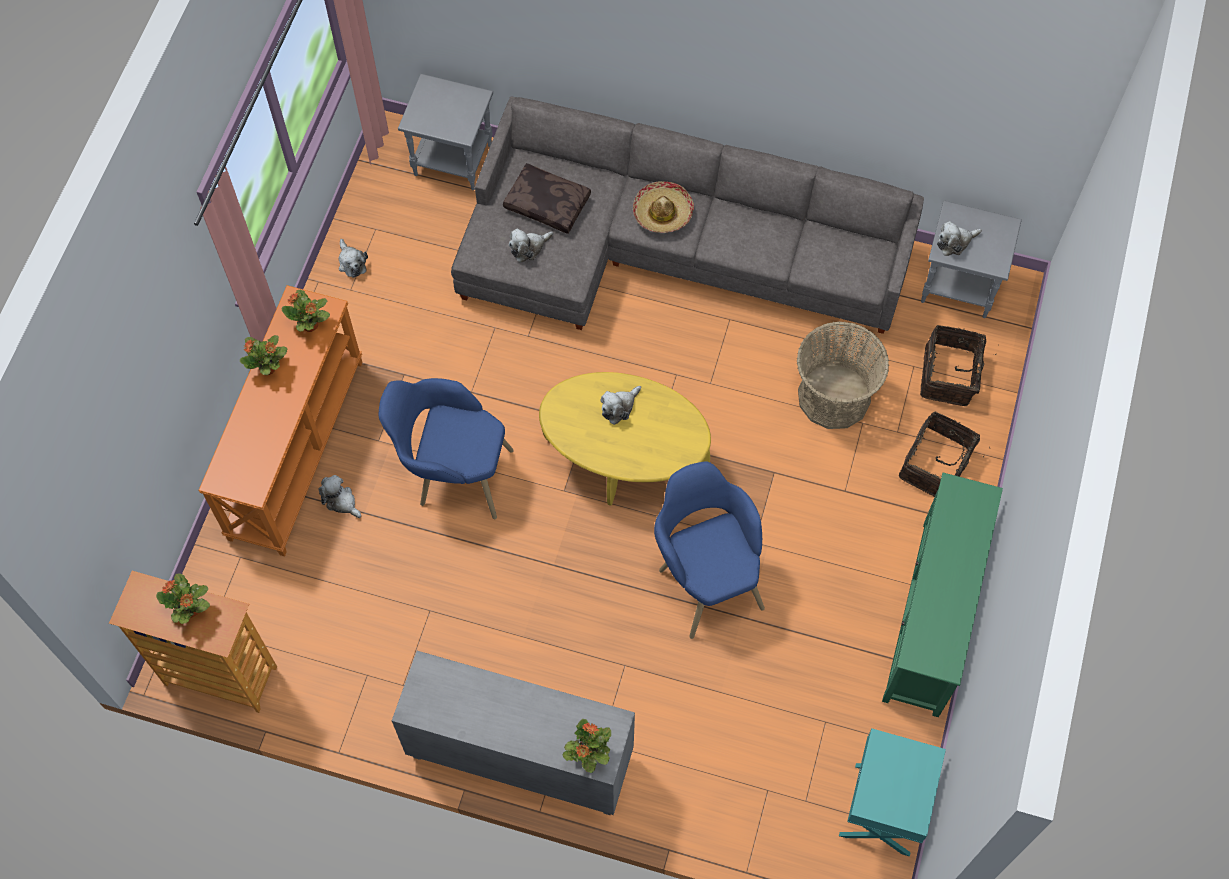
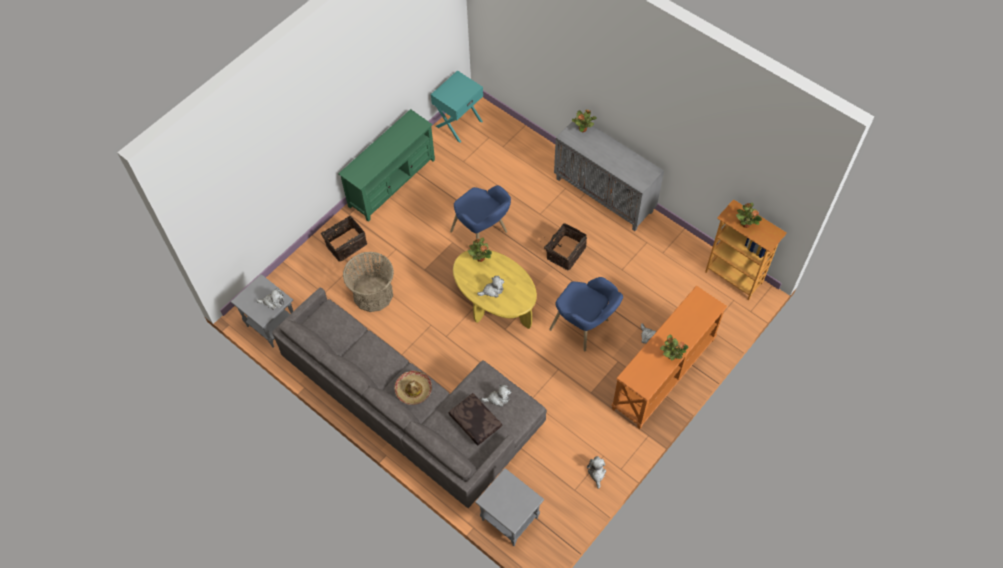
camera: 155 degrees left, 5 degrees down
(311, 326) = (641, 370): potted plant -> potted plant (480, 258)
(705, 576) = (483, 236): blue armchair -> blue armchair turned 45 degrees counterclockwise
(950, 375) = (309, 282): basket -> basket (565, 252)

